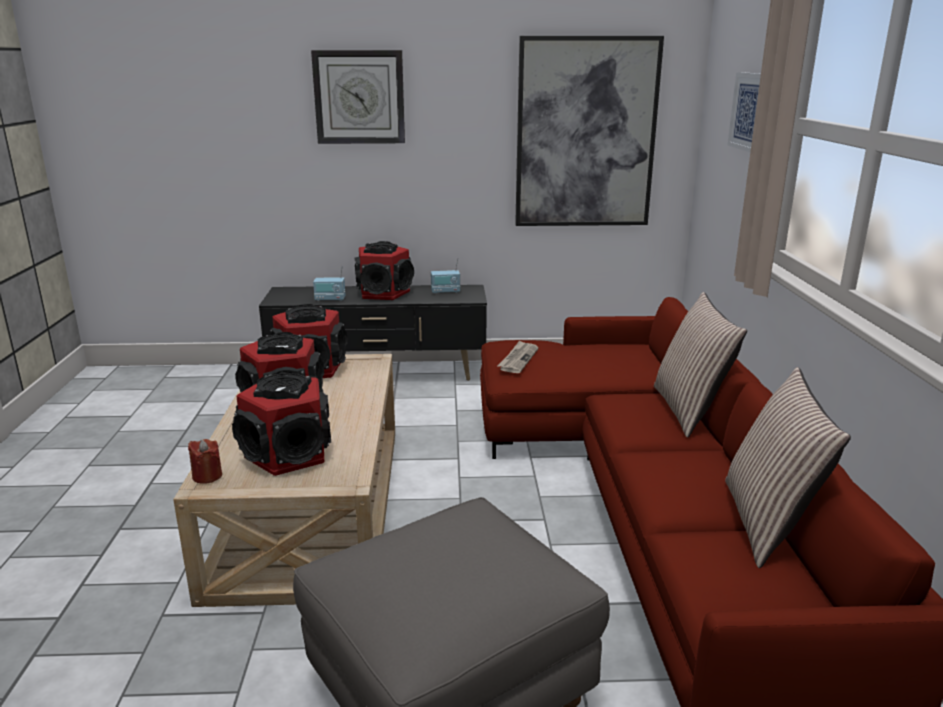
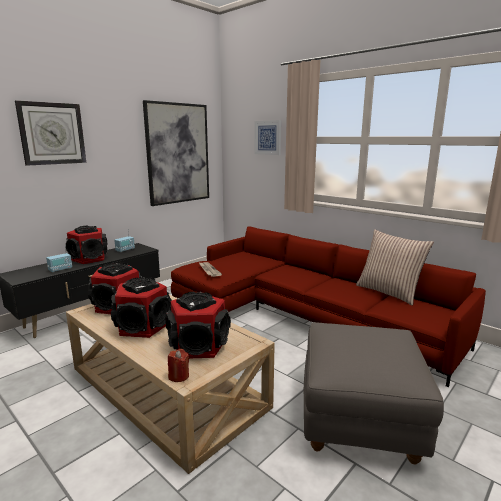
camera: 45 degrees left, 5 degrees down
(689, 410) = (302, 268): pillow -> none

